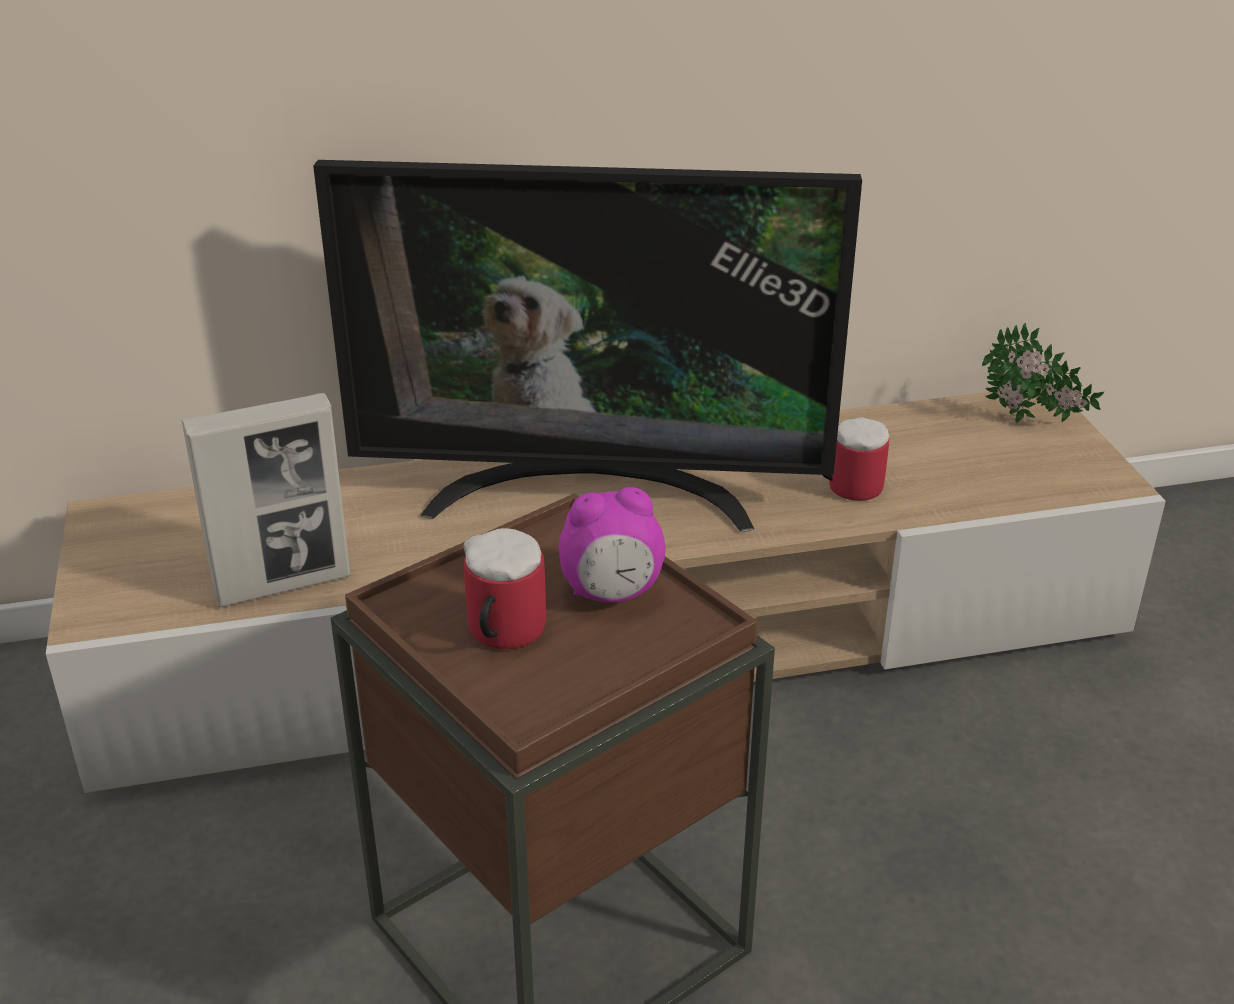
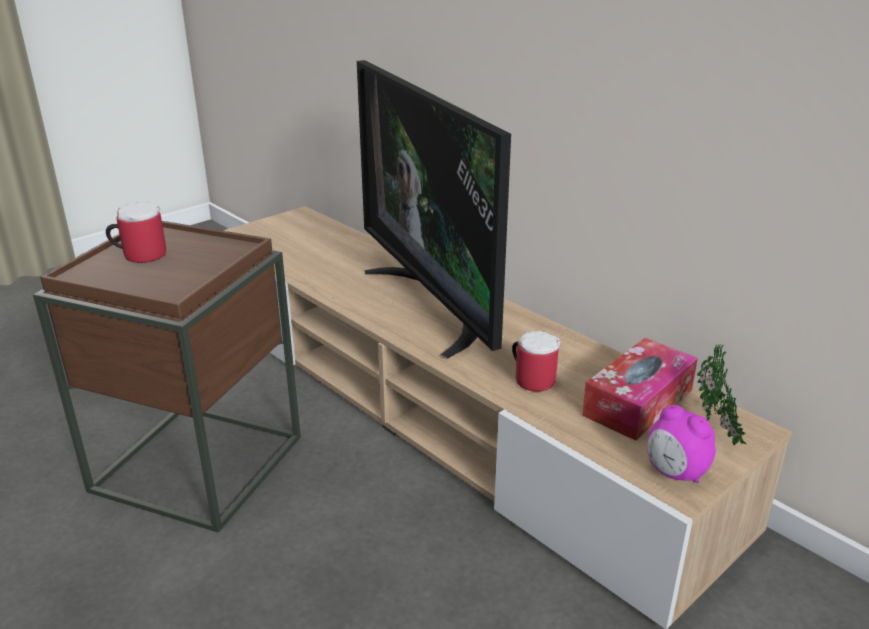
camera: 60 degrees right, 5 degrees down
(283, 585) = (283, 261): picture frame -> none
(612, 594) = (189, 270): alarm clock -> alarm clock (675, 473)
(946, 441) = (638, 402): none -> tissue box

